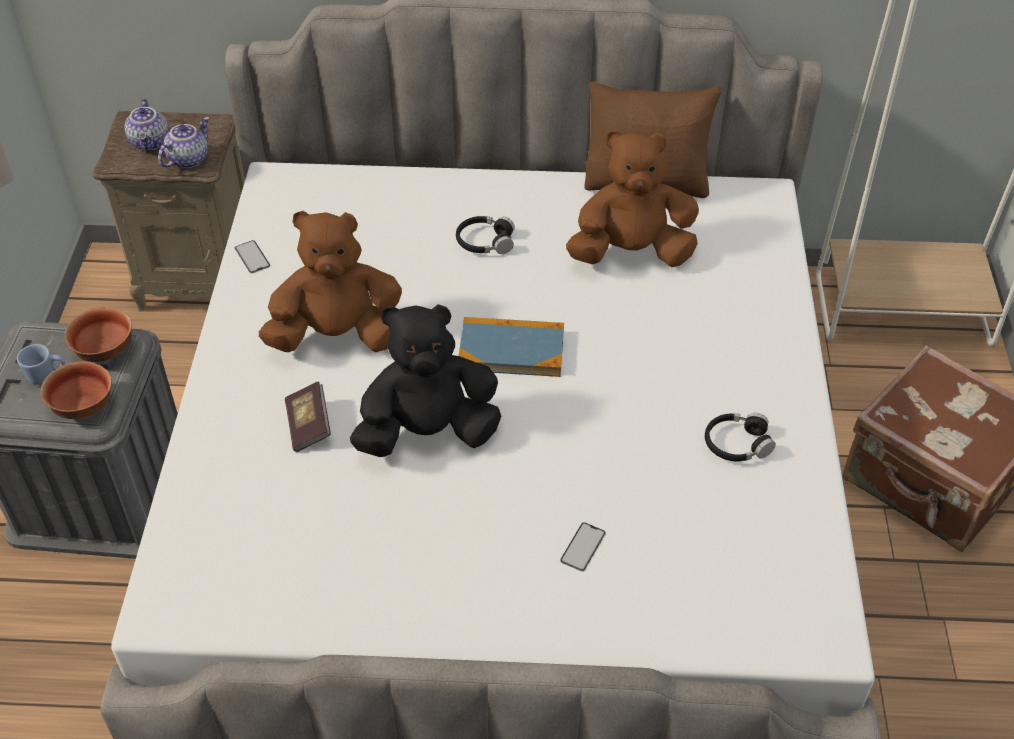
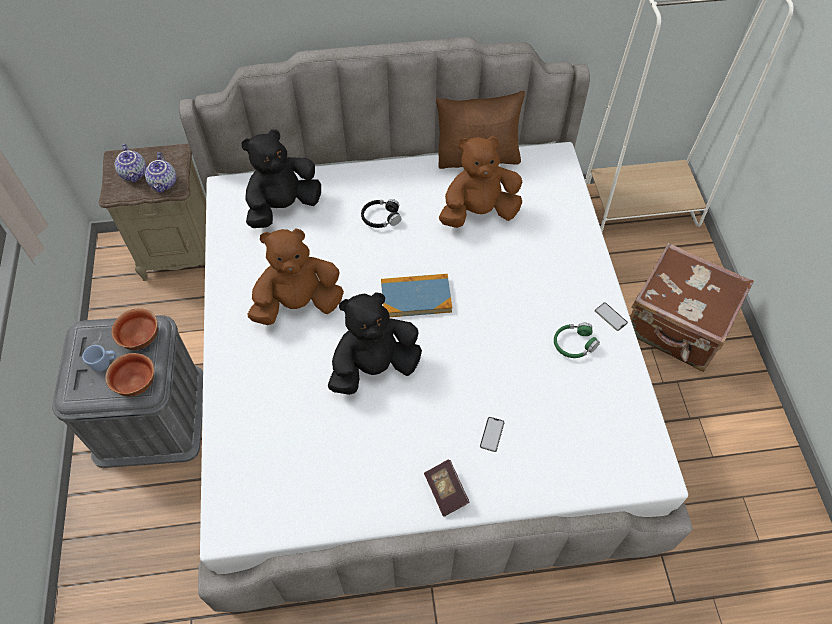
camera: 10 degrees left, 10 degrees up
(188, 159) = (164, 183): teapot -> teapot turned 150 degrees clockwise
(252, 257) = (226, 251): phone -> phone (611, 316)
(309, 426) = (294, 374): book -> book (446, 491)
(348, 211) = (283, 207): none -> black plush toy
(737, 444) = (574, 344): black headphones -> green headphones

